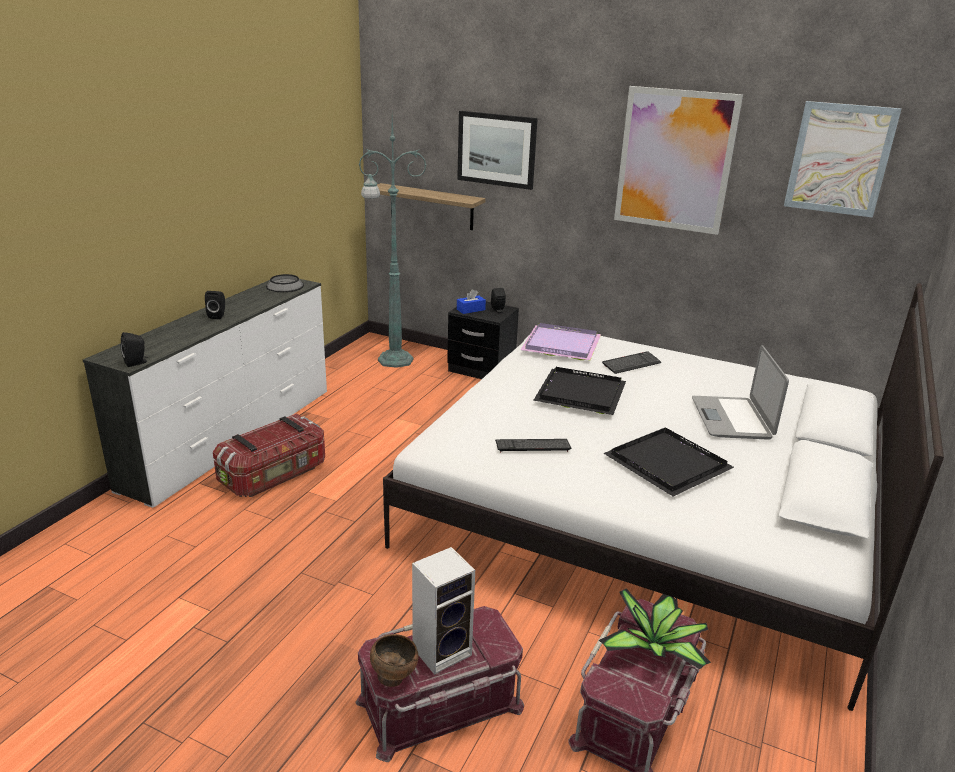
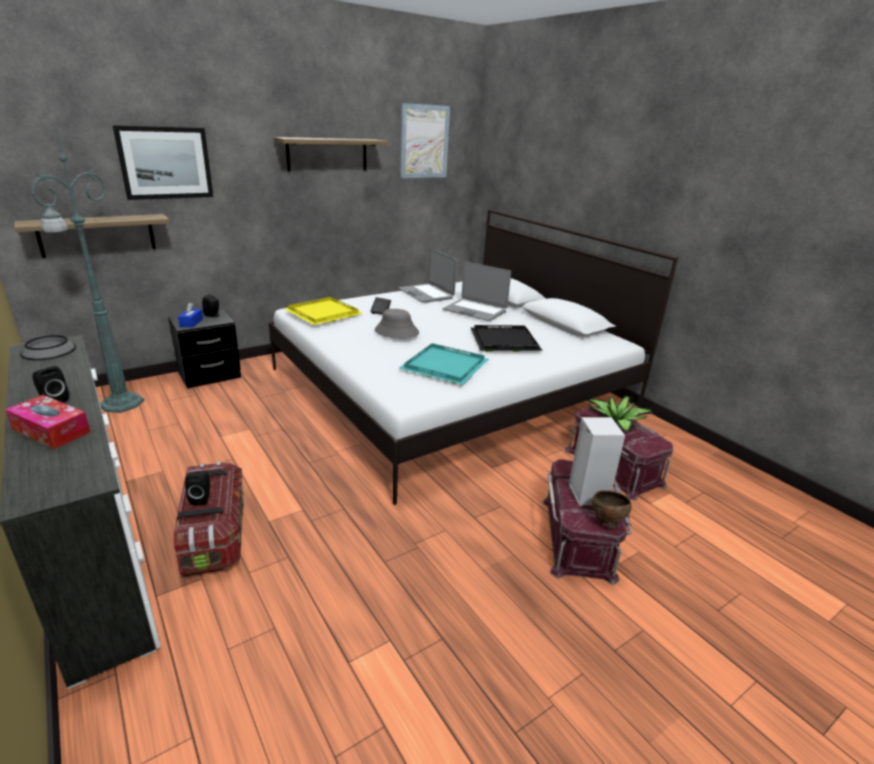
camera: 60 degrees left, 0 degrees up
(137, 363) = (96, 477): black speaker -> black speaker (202, 498)
(181, 330) = (51, 430): none -> tissue box
(532, 446) = (445, 367): keyboard -> turquoise tray
(562, 345) = (325, 313): purple tray -> yellow tray
(579, 393) = (396, 332): black tray -> grey hat
(675, 160) = (327, 154): picture -> shelf
(729, 374) = (426, 294): none -> laptop

